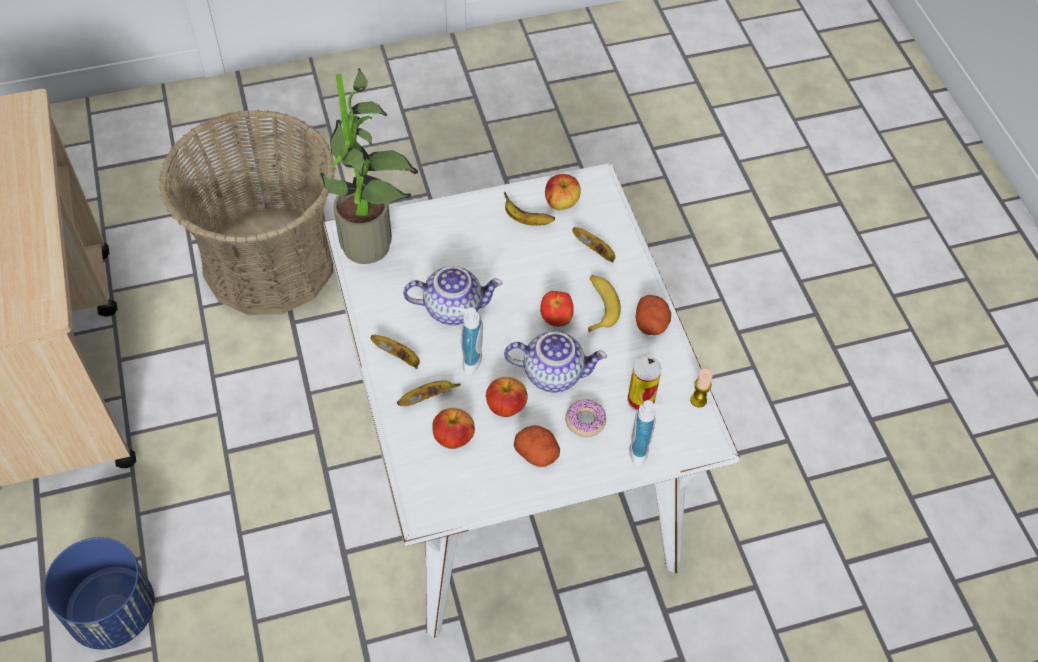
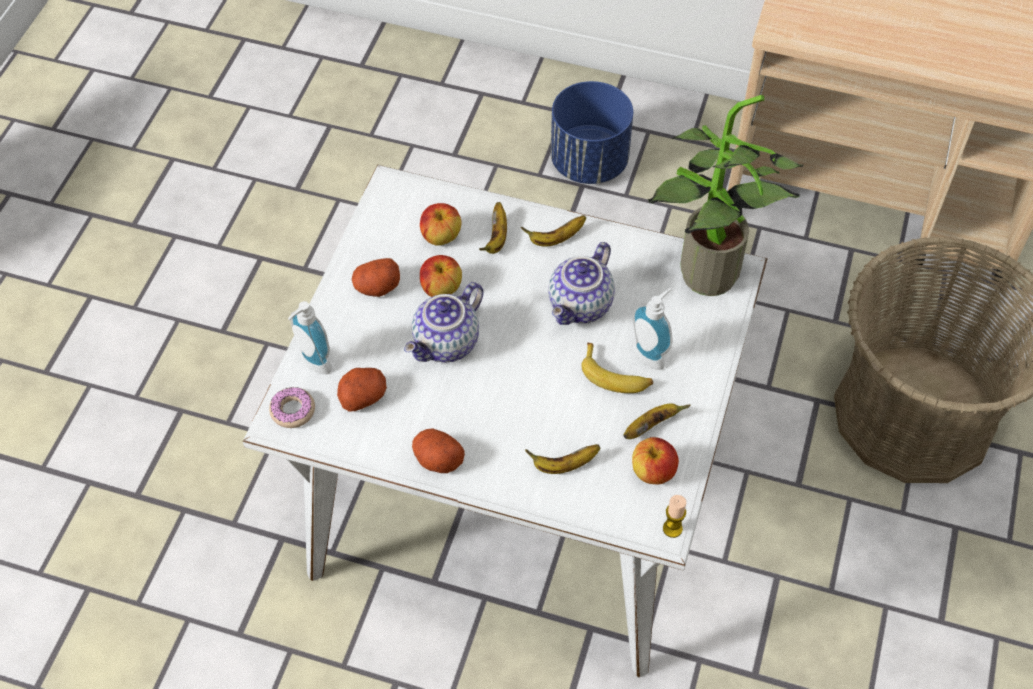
camera: 125 degrees right, 0 degrees up
(468, 359) = (513, 287): soap dispenser -> soap dispenser (651, 354)
(556, 320) = (504, 380): apple -> none
(585, 421) = (378, 339): donut -> donut (293, 411)
(599, 306) = (493, 426): banana -> banana (616, 376)
(641, 400) = (363, 396): can -> potato
(698, 400) = (323, 443): candle -> candle (672, 528)

